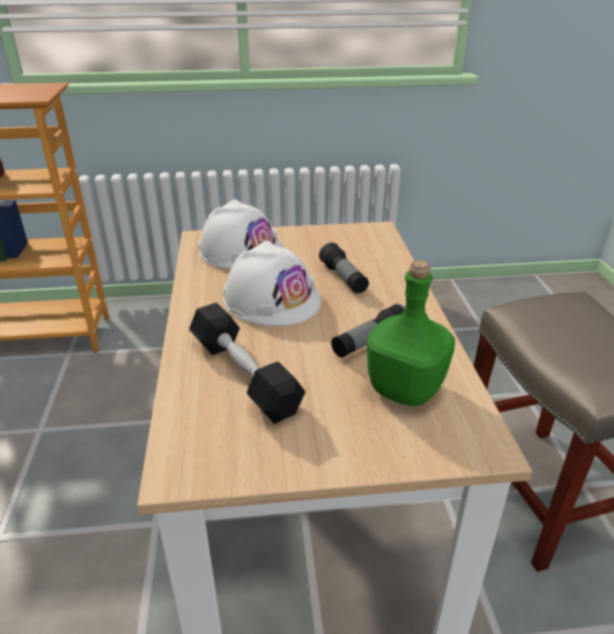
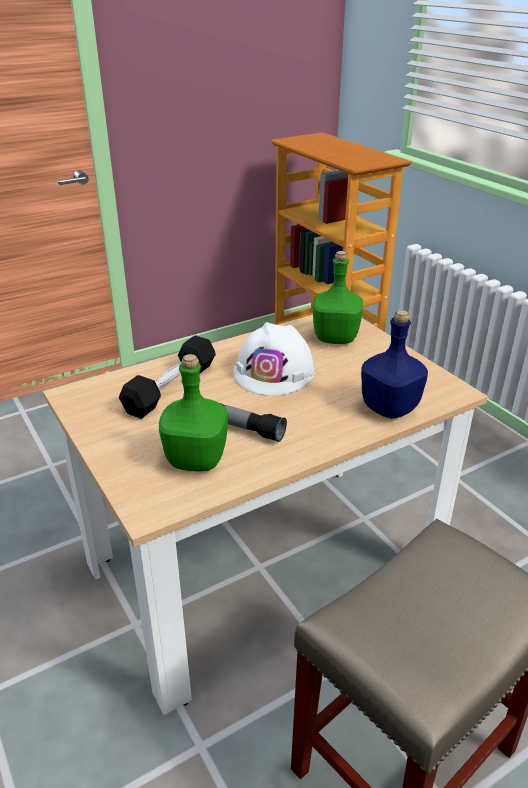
camera: 65 degrees right, 0 degrees up
(241, 250) = (336, 338): white hard hat -> green bottle
(343, 278) = (337, 395): flashlight -> none
(383, 262) = (389, 408): none -> blue bottle

